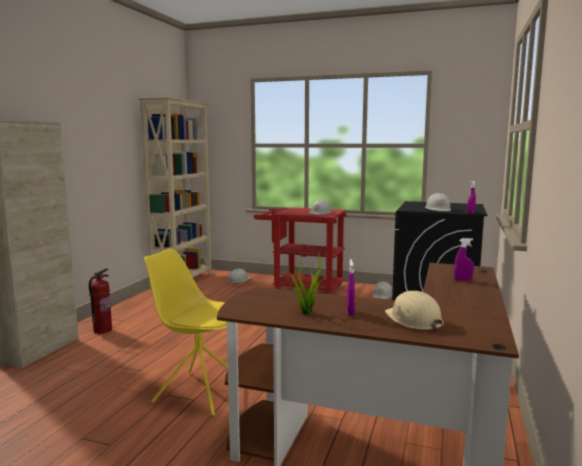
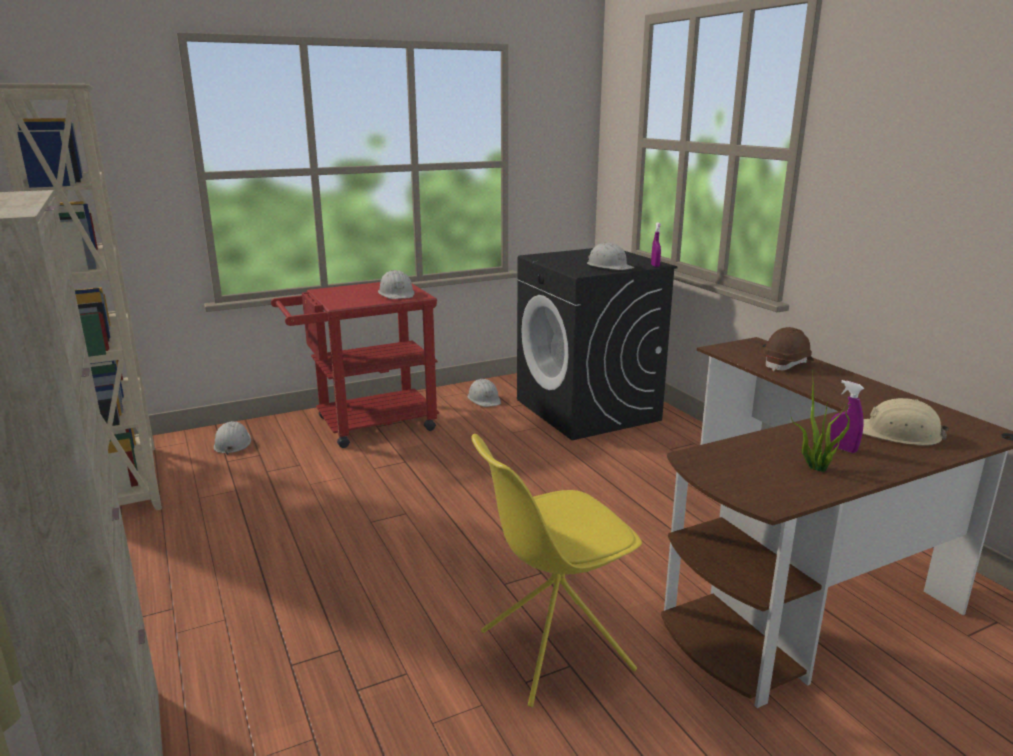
camera: 45 degrees left, 10 degrees up
(102, 330) = (171, 648): fire extinguisher -> none
(463, 280) = (787, 364): purple spray bottle -> brown hard hat

